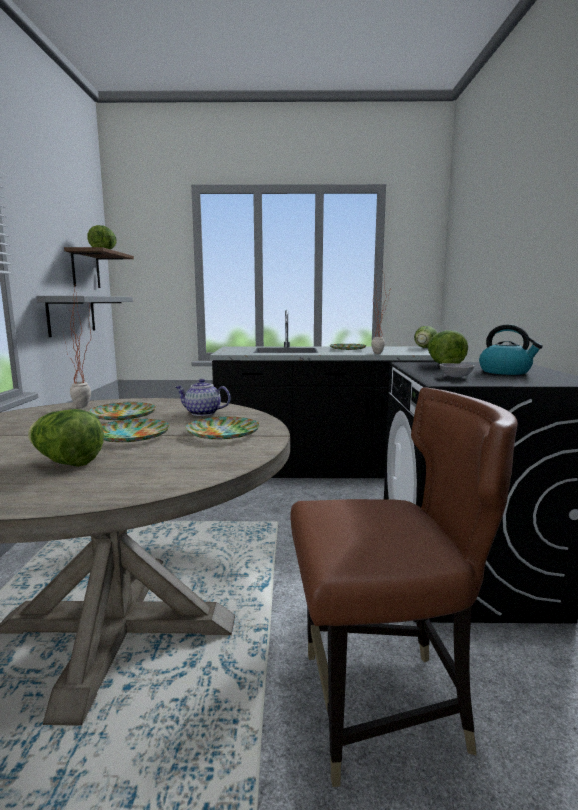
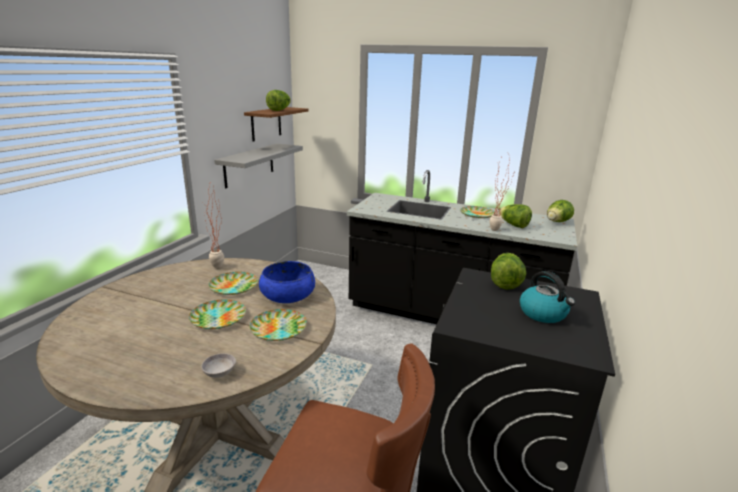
camera: 20 degrees right, 10 degrees up
(66, 462) = (157, 344): lettuce -> lettuce (513, 225)
(202, 413) = (287, 295): teapot -> blue bowl
(455, 377) = (480, 316): grey bowl -> grey bowl (220, 372)

